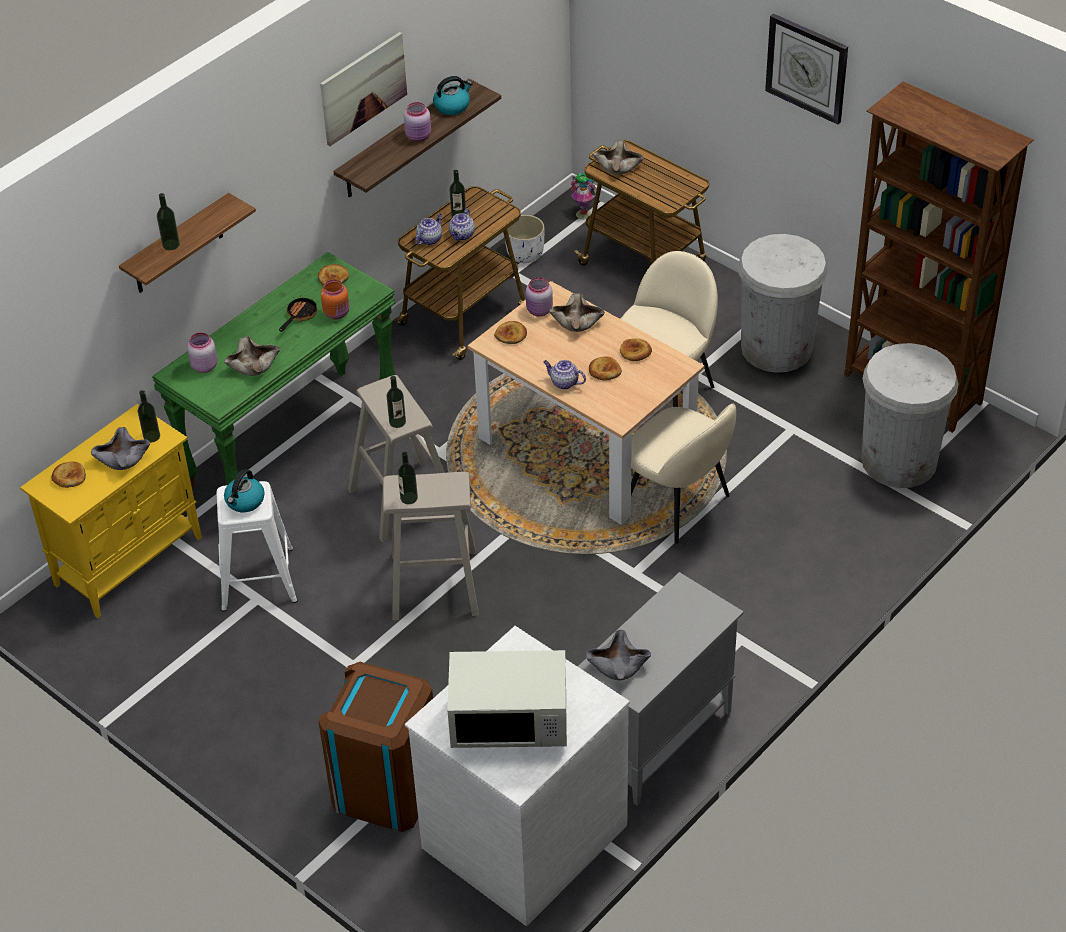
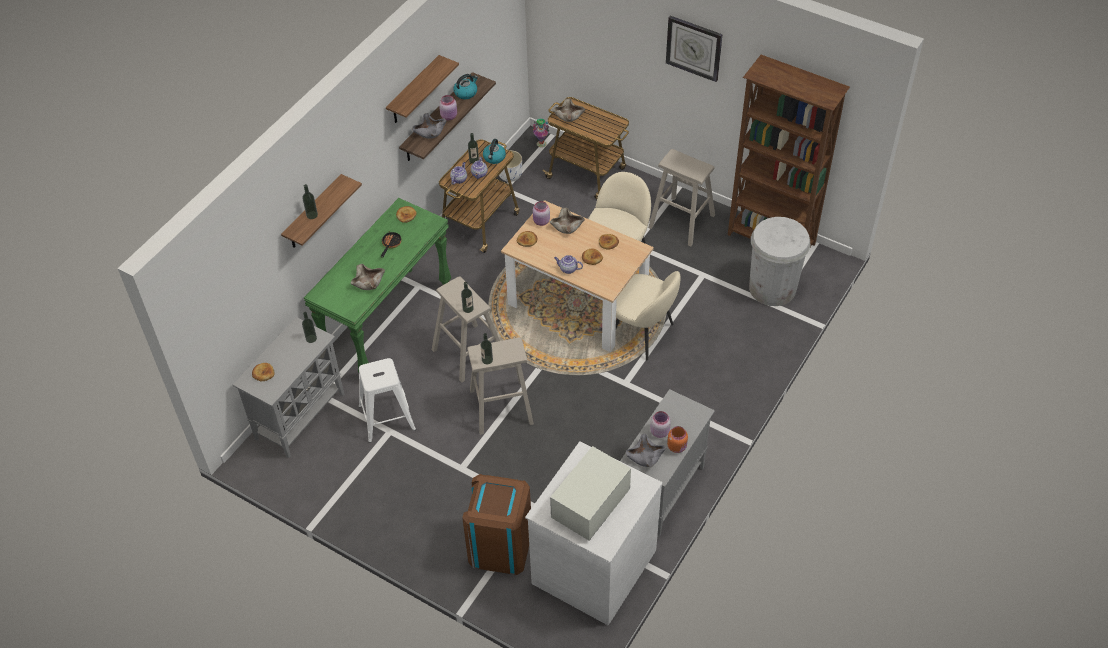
camera: 10 degrees left, 5 degrees up
(122, 458) = (295, 355): grey bowl -> grey bowl (429, 131)
(129, 560) = (300, 416): yellow cabinet -> grey cabinet
(204, 366) = (336, 286): pink jar -> pink jar (659, 431)
(245, 501) = (379, 374): kettle -> kettle (494, 158)
(337, 313) = (414, 240): orange jar -> orange jar (677, 447)
(363, 88) = (414, 91): picture -> shelf
(509, 720) = (590, 505): white microwave -> white microwave turned 135 degrees clockwise
(776, 348) = (682, 221): white trash can -> beige stool

